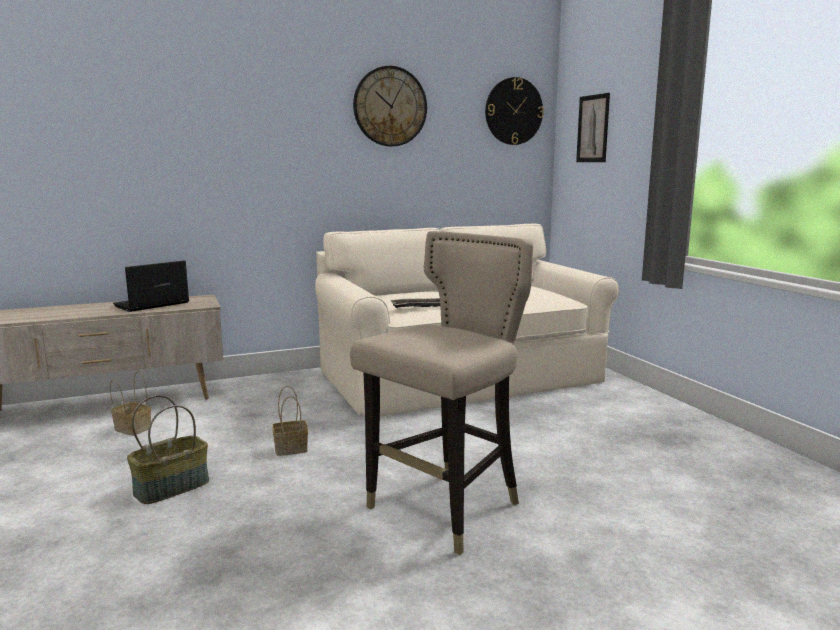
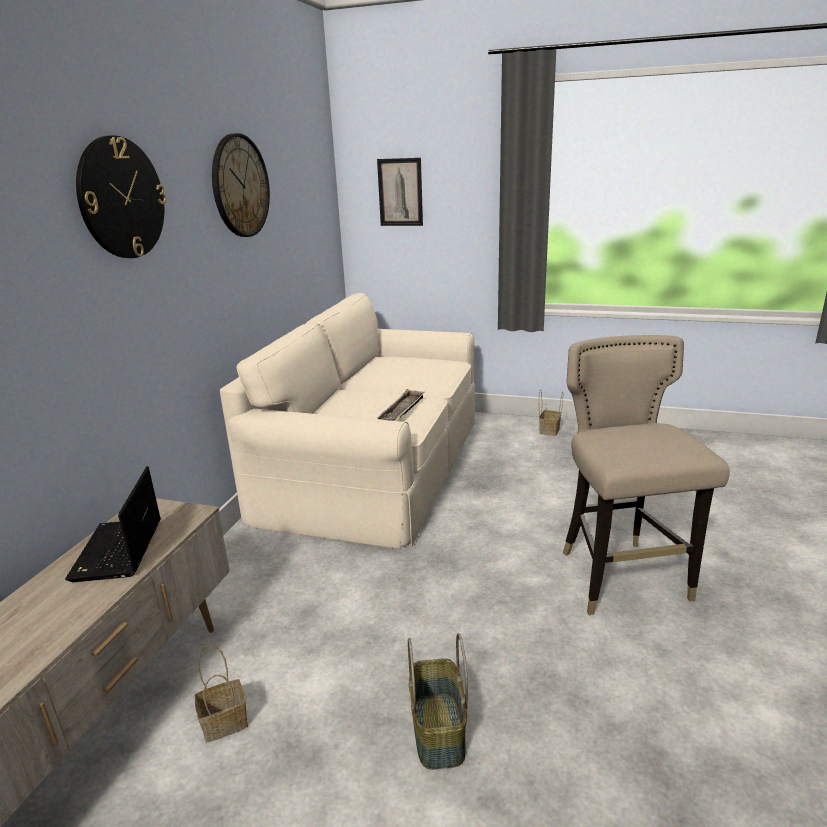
camera: 50 degrees left, 10 degrees up
(292, 448) = (427, 614): basket -> basket (549, 430)
(513, 111) = (316, 176): wall clock -> wall clock (121, 198)

